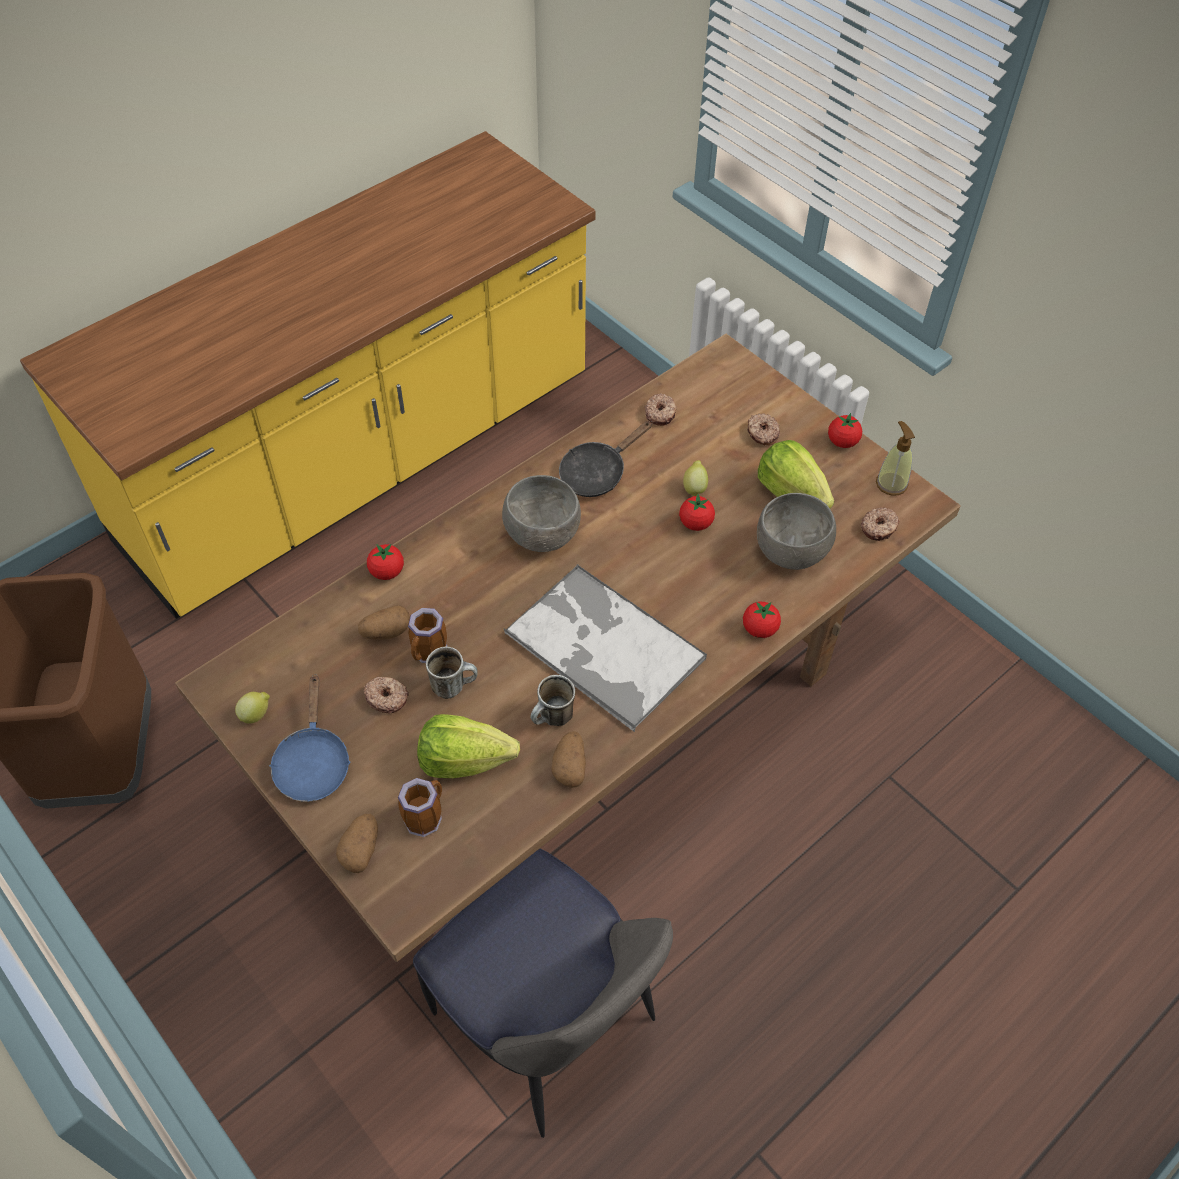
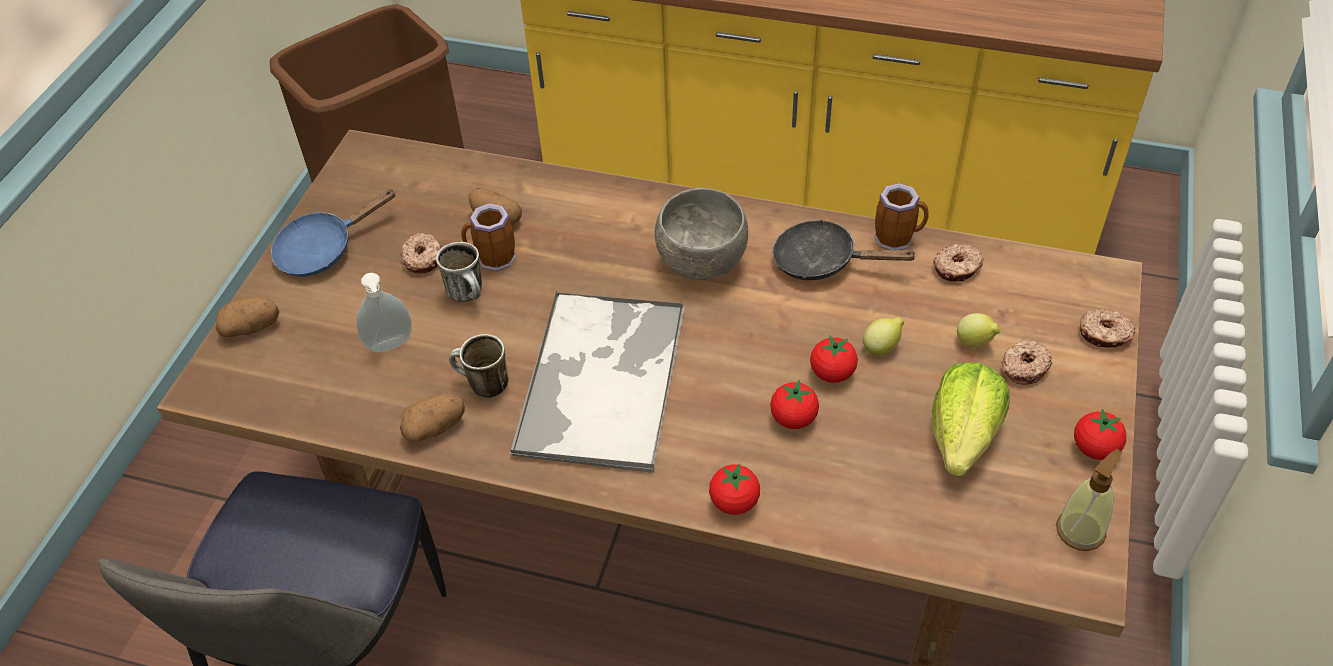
camera: 60 degrees right, 5 degrees down
(256, 714) = (349, 190): lemon -> lemon (975, 342)
(387, 572) = (563, 184): tomato -> tomato (793, 418)
(424, 817) = (311, 351): mug -> mug (897, 238)
(464, 760) = (390, 346): lettuce -> soap dispenser
(790, 551) = (873, 478): grey bowl -> none
(879, 528) = (994, 550): donut -> donut (1104, 334)

